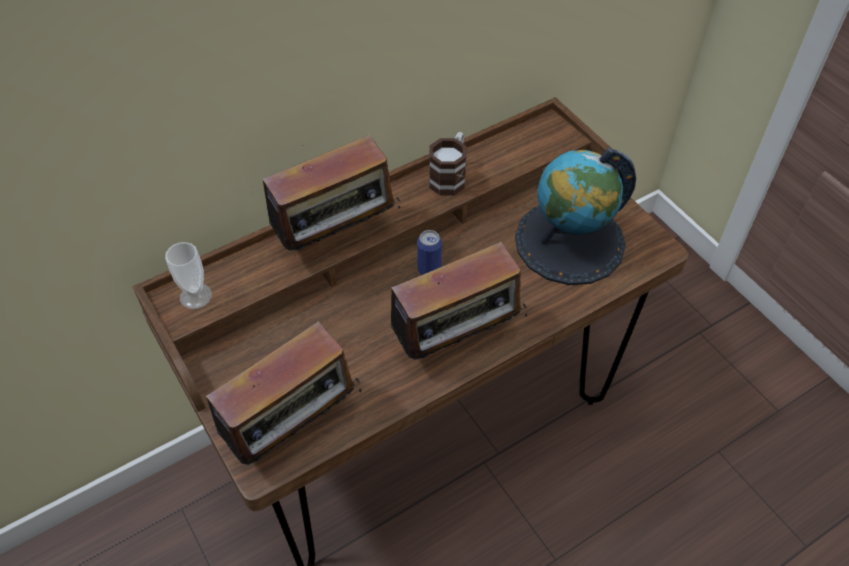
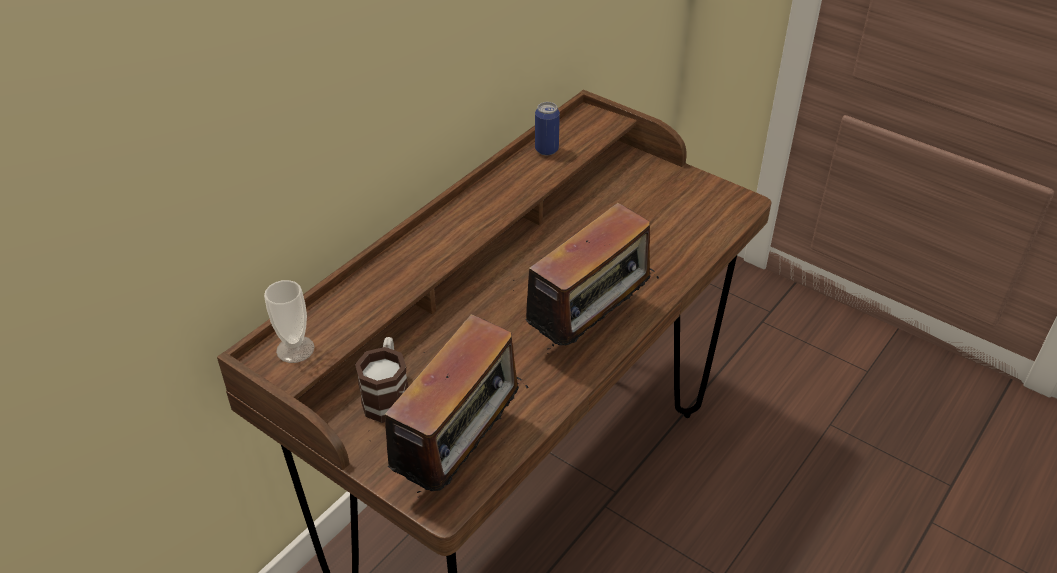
camera: 20 degrees left, 10 degrees down
(337, 238) = (425, 259): radio -> none
(429, 269) = (527, 273): can -> can (546, 149)
(450, 176) = (514, 178): mug -> mug (387, 395)
(569, 242) = (655, 216): globe -> none

